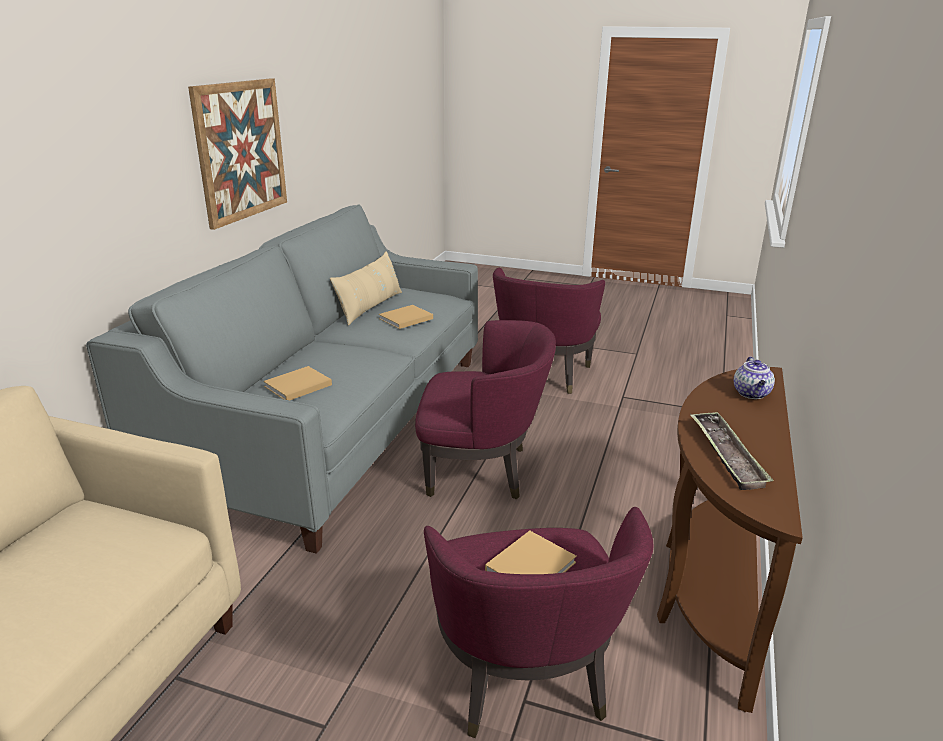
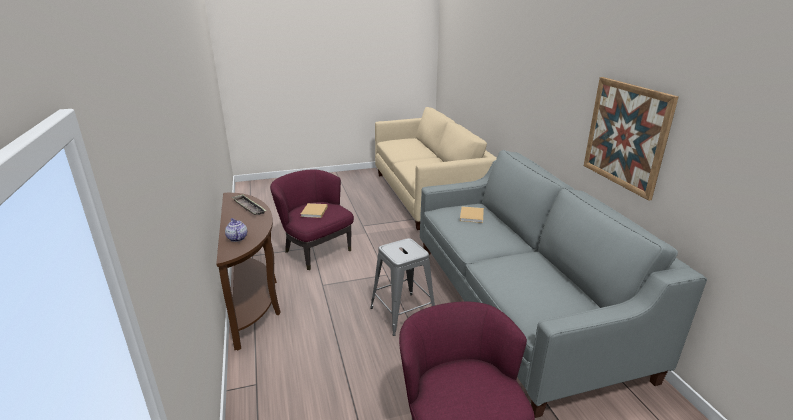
camera: 145 degrees right, 0 degrees up
(370, 307) = (554, 278): beige pillow -> none
(404, 319) = (510, 274): beige book -> none
(482, 470) = (403, 313): purple armchair -> grey stool

